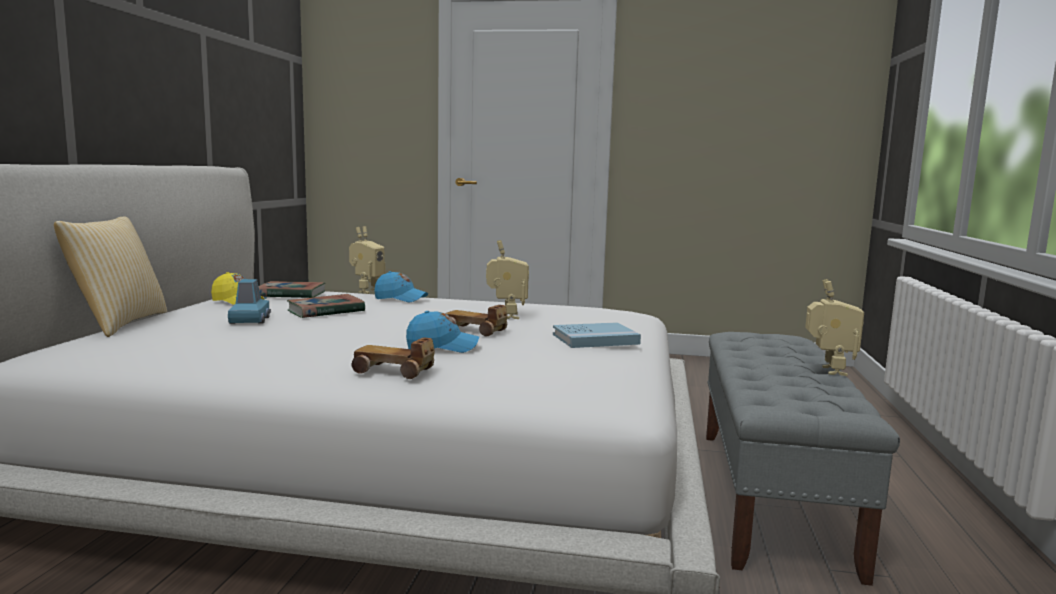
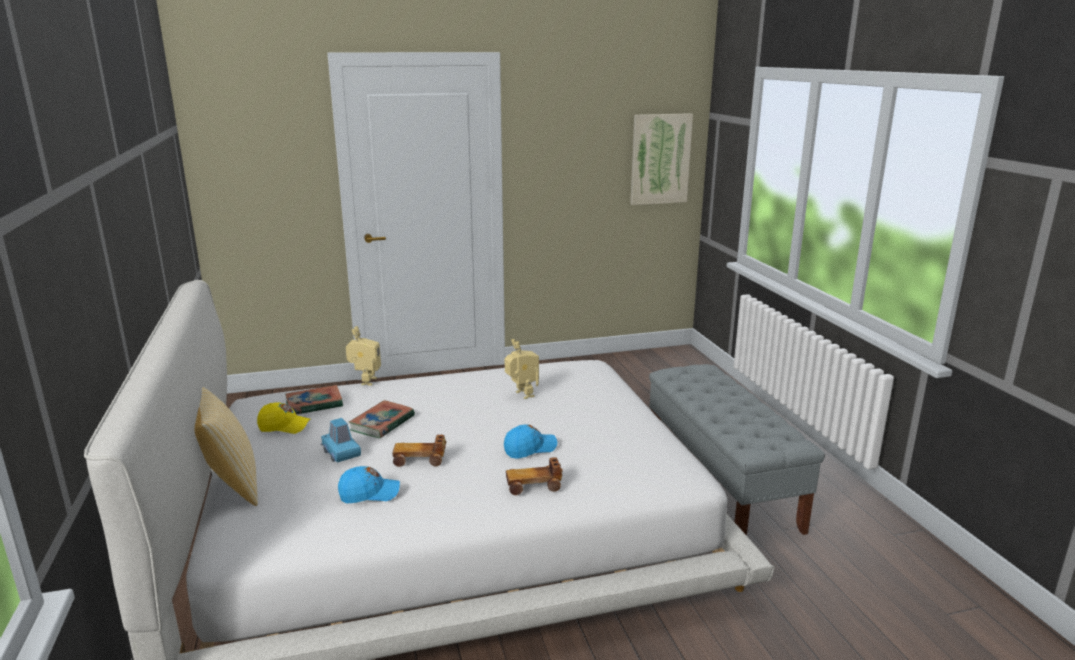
camera: 25 degrees left, 10 degrees up
(400, 299) = (413, 388): blue cap -> blue cap (369, 494)
(475, 331) = (525, 421): toy car -> toy car (420, 459)
(595, 339) = (610, 410): blue book -> none
(815, 115) = (660, 159): none -> picture
(828, 370) = (755, 402): toy robot -> none

